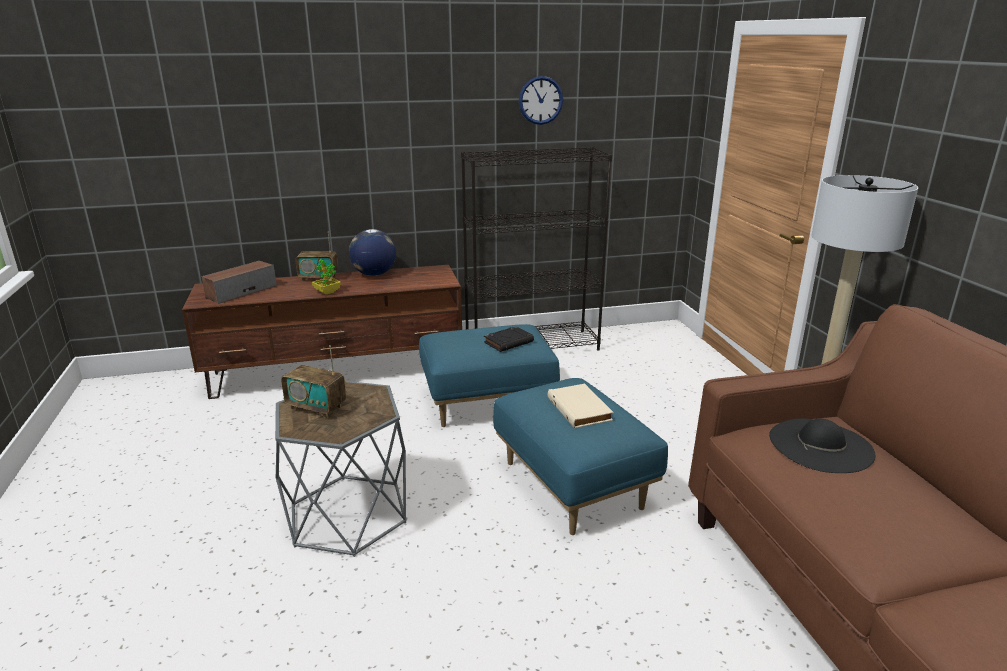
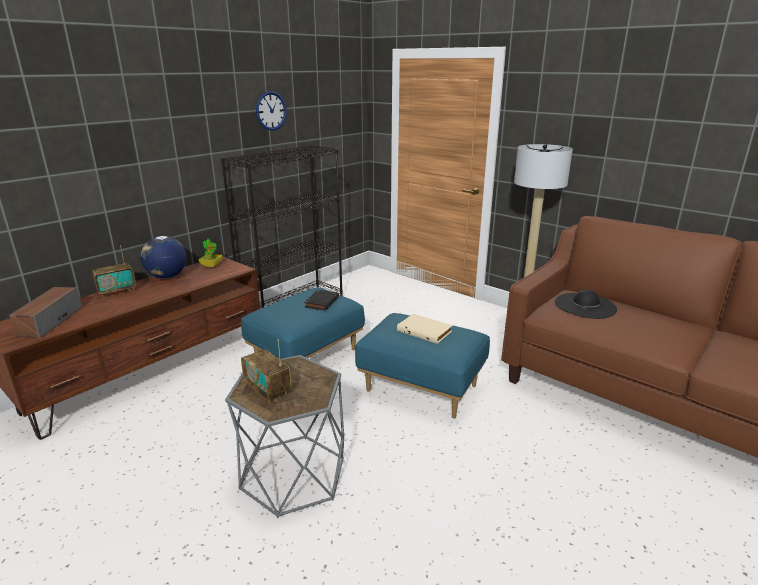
camera: 35 degrees left, 0 degrees up
(316, 408) = (268, 390): radio -> radio turned 60 degrees clockwise
(327, 292) = (144, 300): potted plant -> potted plant (211, 265)

